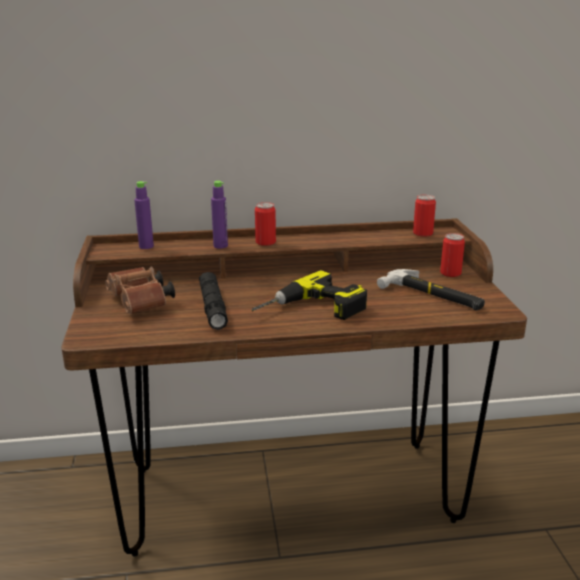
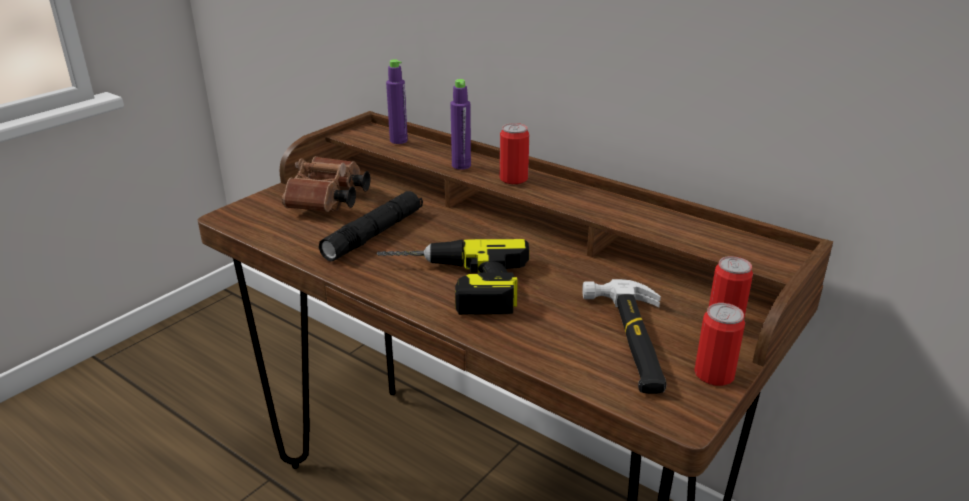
camera: 45 degrees right, 5 degrees up
(422, 233) = (735, 243): can -> can (714, 374)

